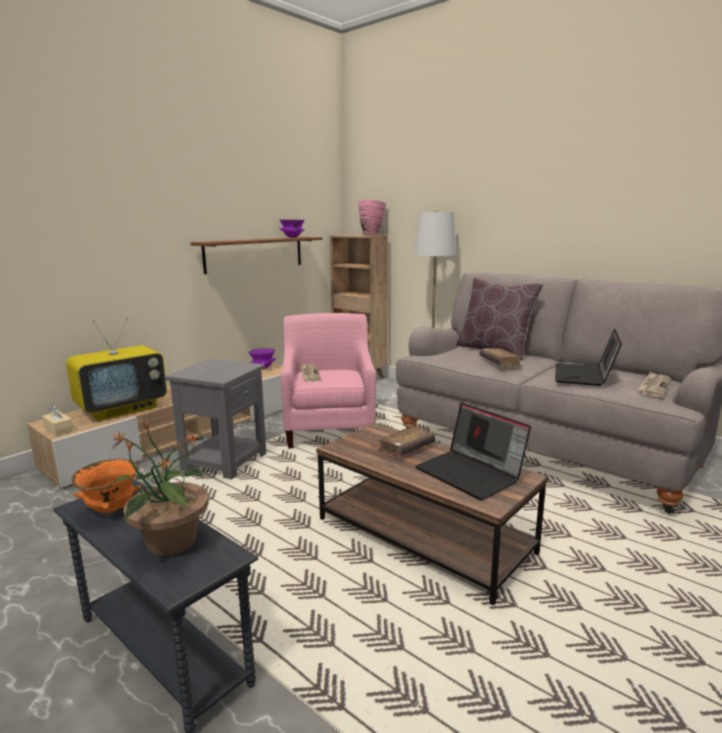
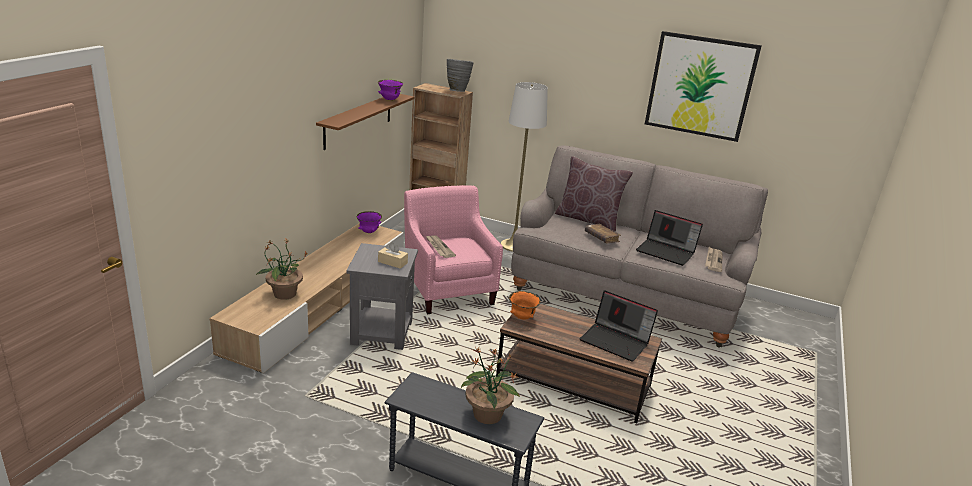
camera: 20 degrees left, 10 degrees up
(59, 430) = (251, 323): beige tissue box -> beige tissue box (392, 262)
(110, 509) = (425, 398): orange bowl -> orange bowl (522, 317)
(122, 409) = (284, 294): television -> potted plant
(372, 235) = (457, 91): pink vase -> grey vase
(406, 448) = (562, 322): brown book -> none
(584, 376) = (666, 252): laptop -> laptop turned 60 degrees counterclockwise
(633, 177) = (700, 86): none -> picture

